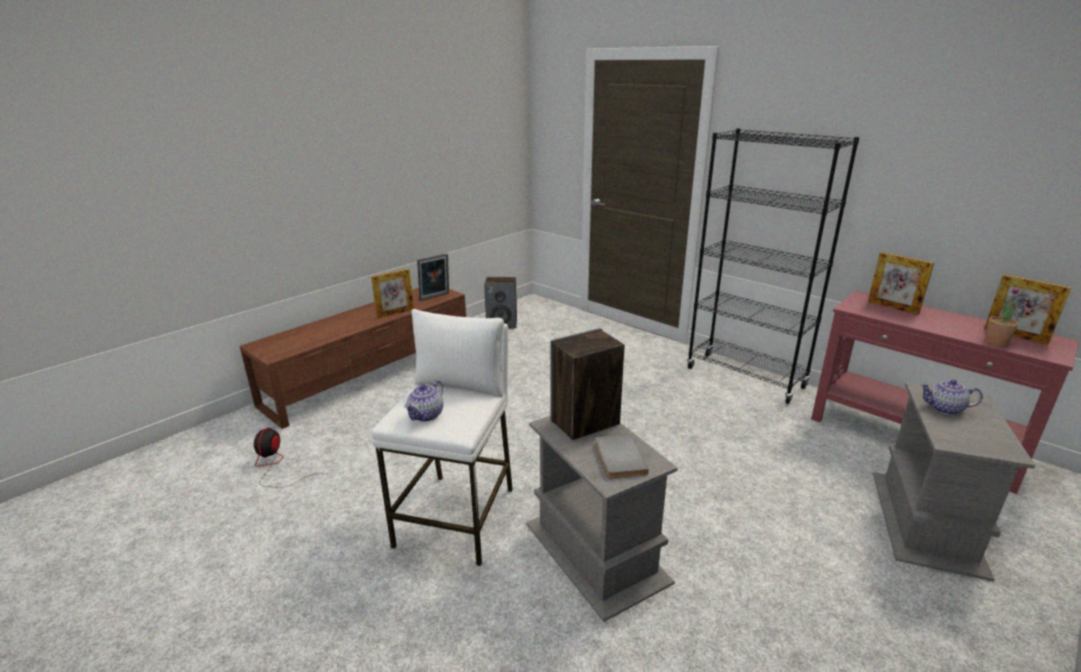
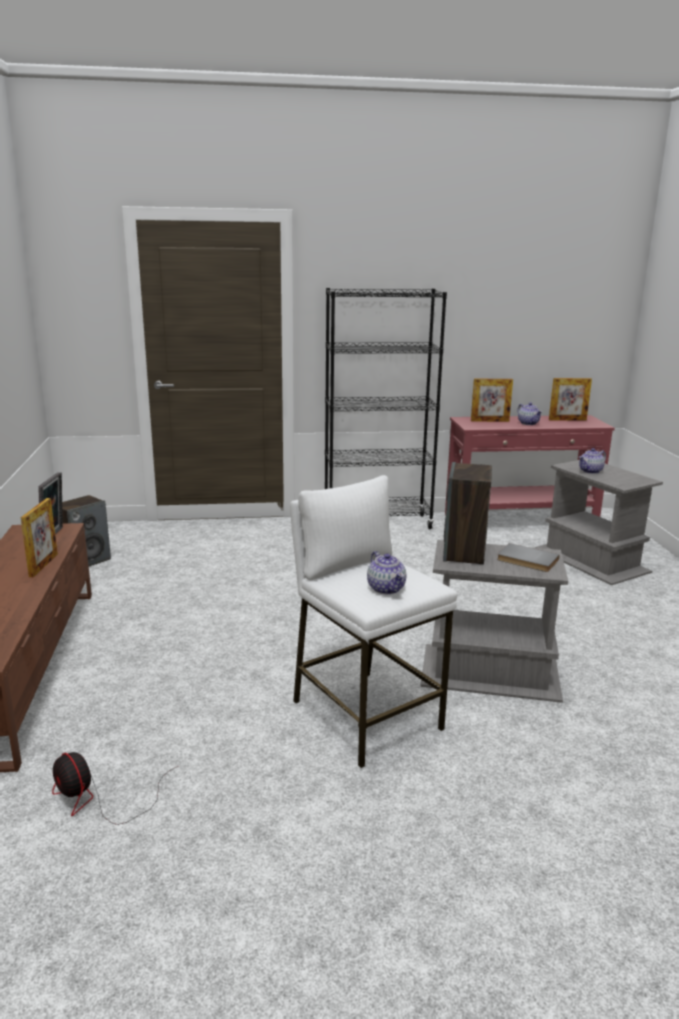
camera: 50 degrees left, 5 degrees down
(940, 324) = (528, 423): none -> teapot
(996, 342) = (568, 425): potted plant -> none

